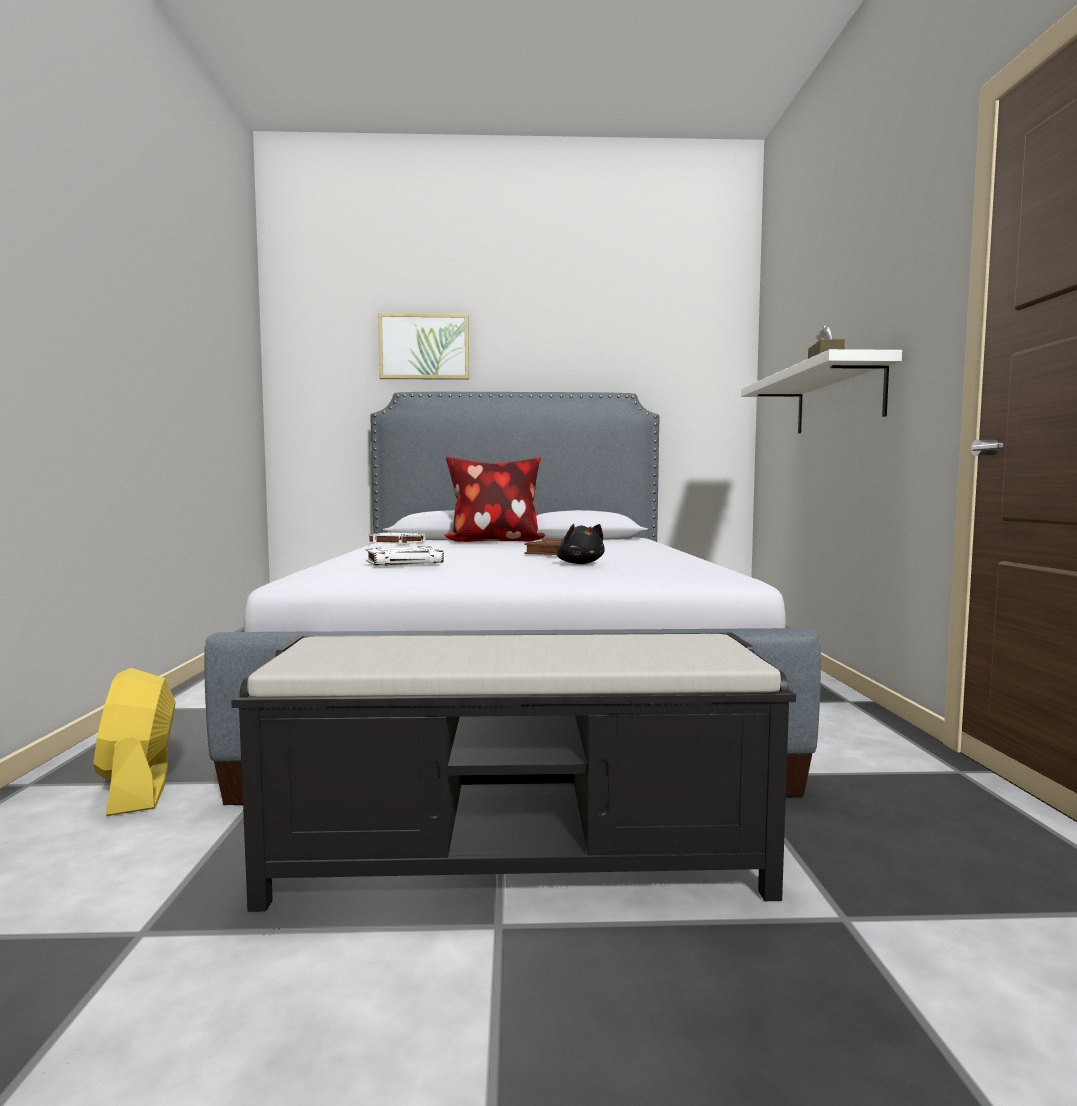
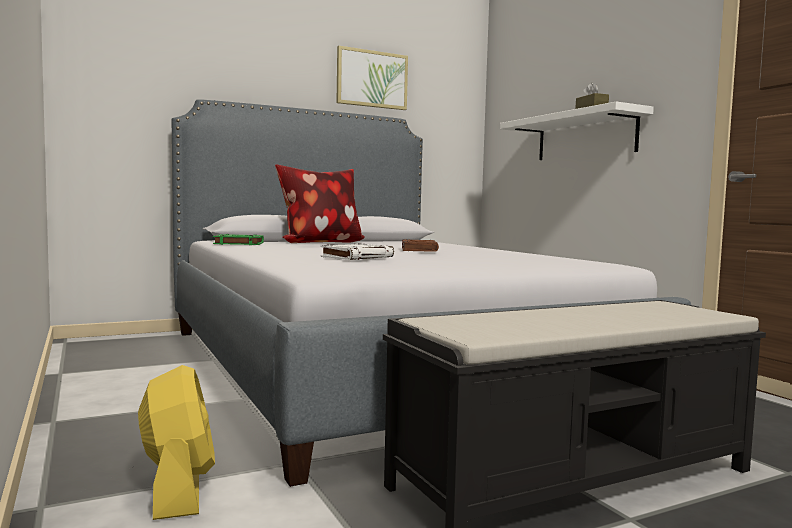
camera: 25 degrees left, 0 degrees up
(139, 788) = (178, 489): yellow fan -> yellow fan turned 150 degrees counterclockwise
(395, 542) = (238, 243): white book -> green book
(424, 347) = (220, 58): picture -> picture (372, 79)
(579, 563) = (475, 257): black plush toy -> none

